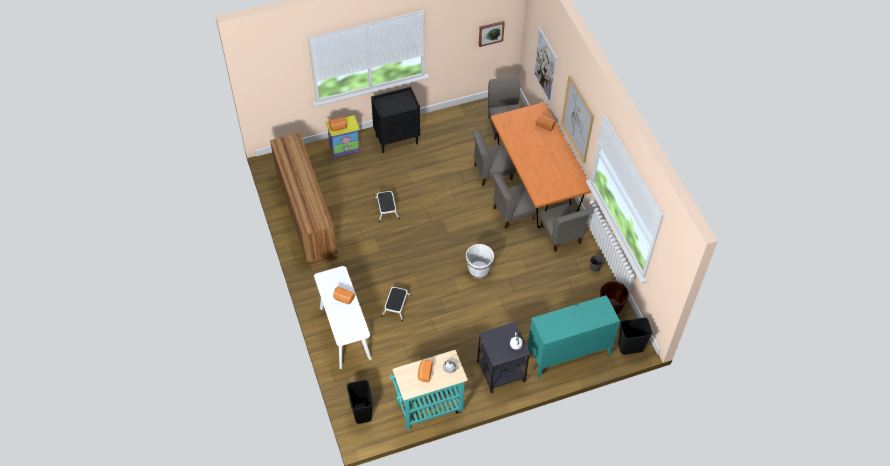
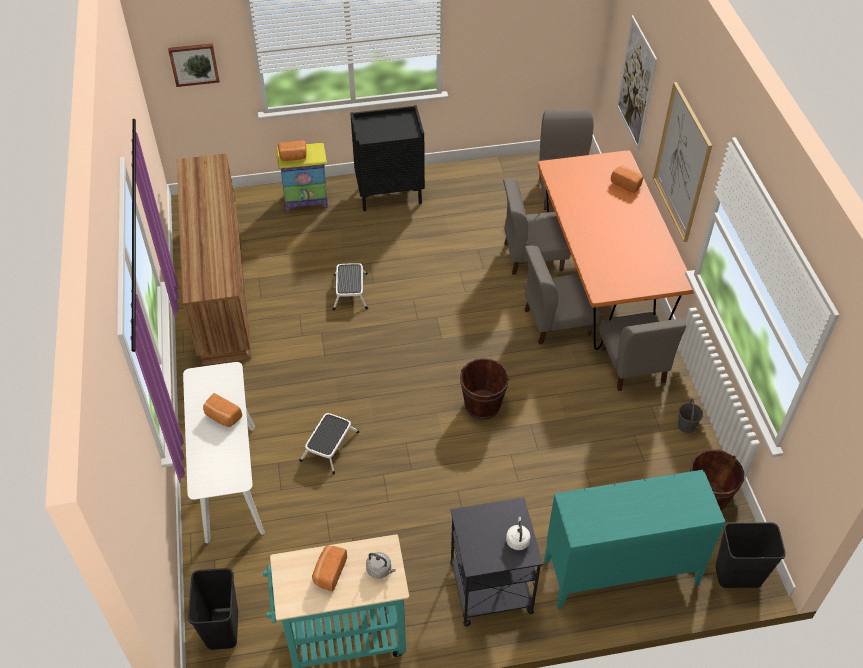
camera: 10 degrees right, 5 degrees down
(478, 270) = (482, 405): white bucket -> brown bucket
(491, 33) = (554, 31): picture -> picture (194, 64)

